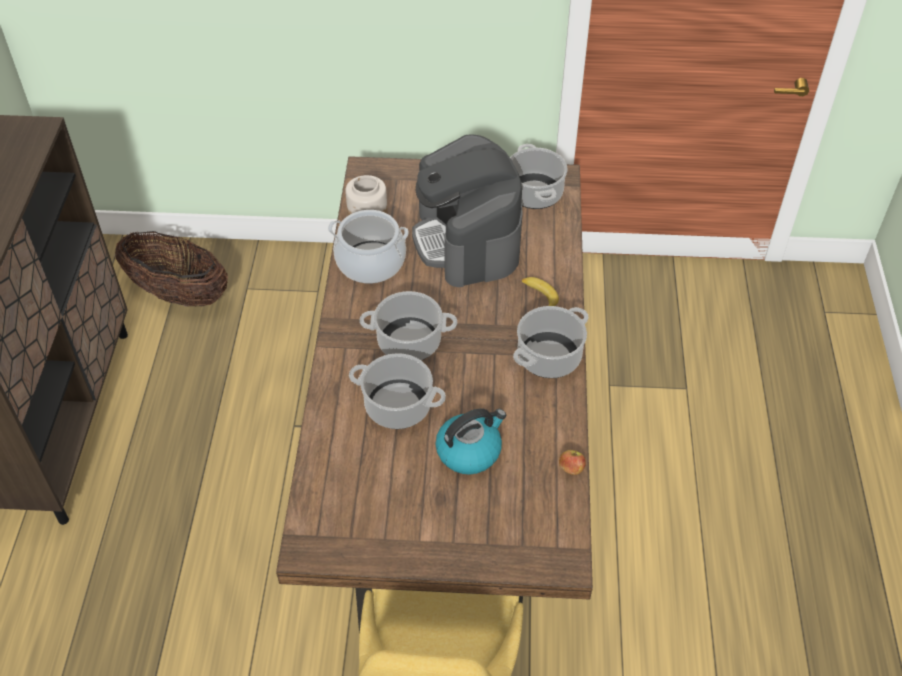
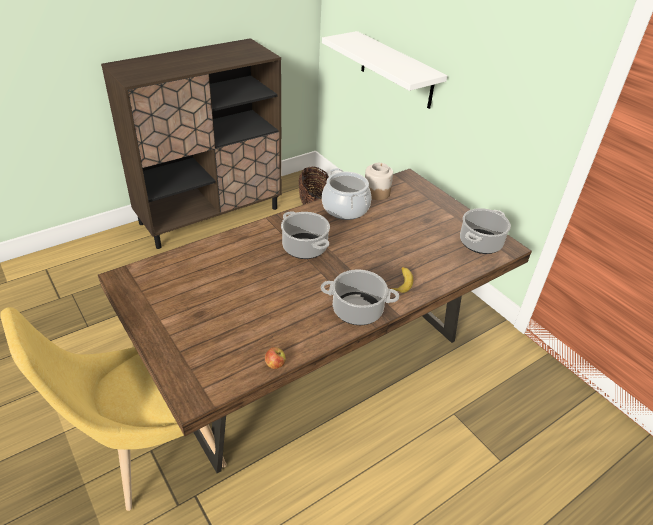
camera: 50 degrees right, 10 degrees down
(221, 34) = (396, 70): none -> white shelf
(397, 406) = (252, 265): cooking pot -> none
(467, 240) = (407, 234): coffee machine -> none
(469, 451) = (246, 309): kettle -> none

